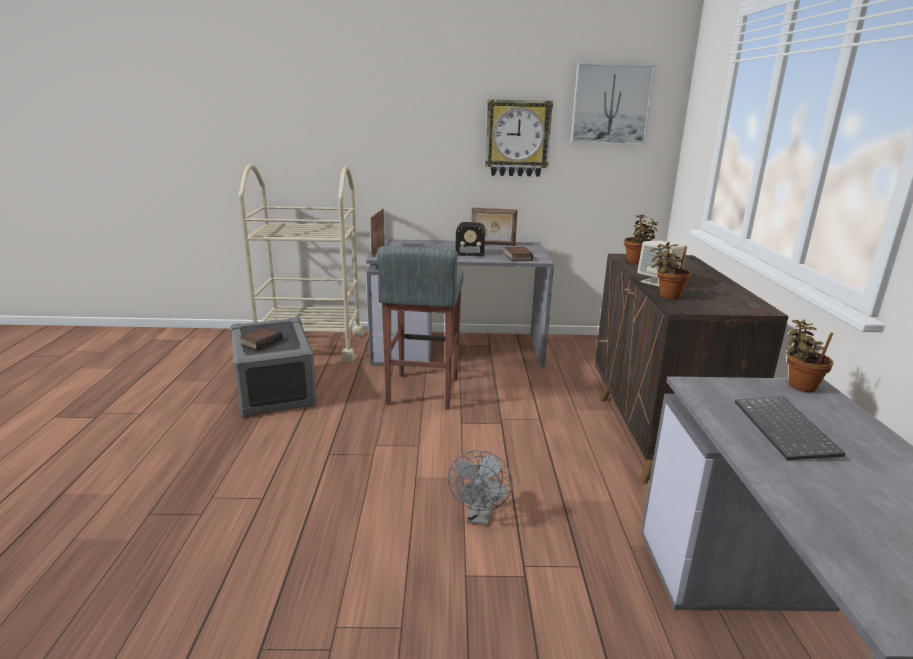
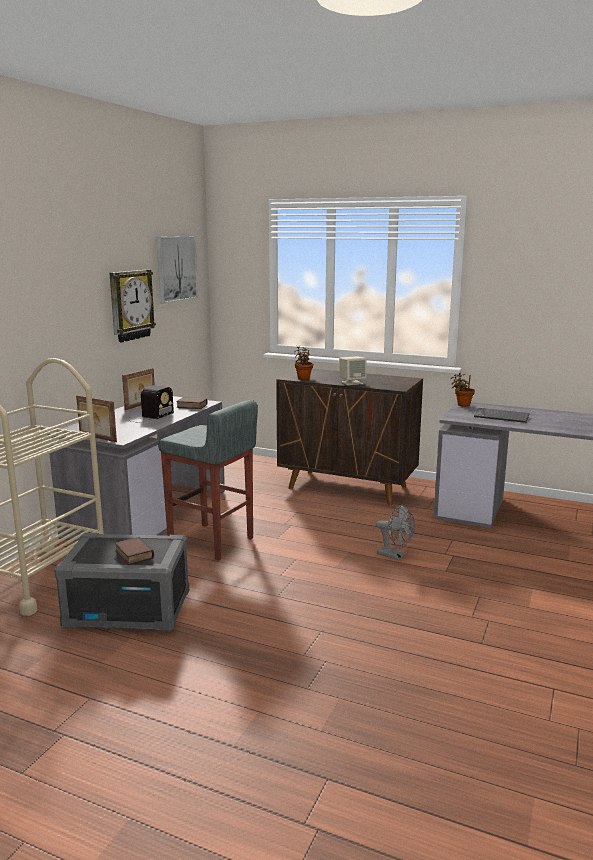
camera: 65 degrees left, 5 degrees down
(667, 296) = (377, 386): potted plant -> none

